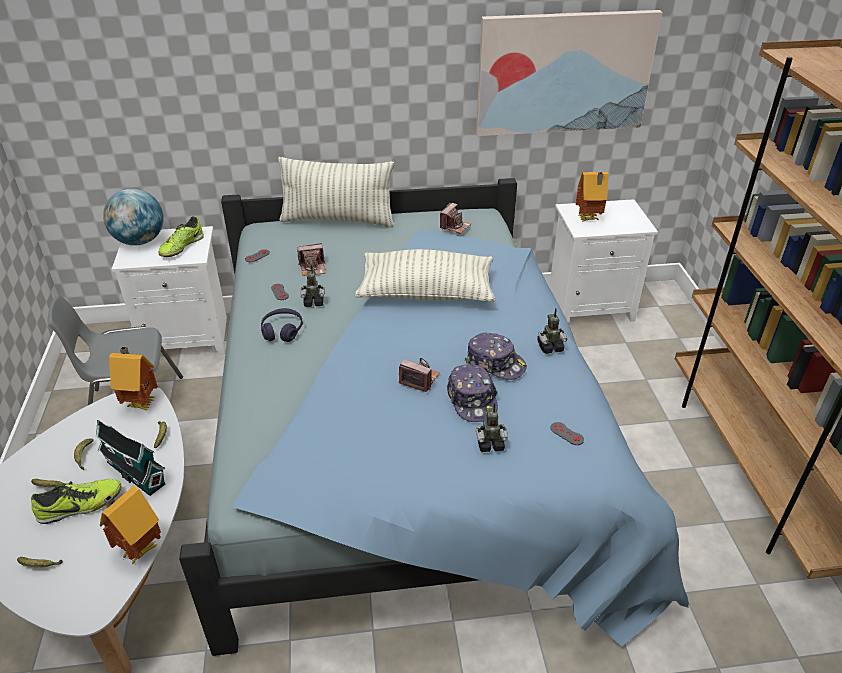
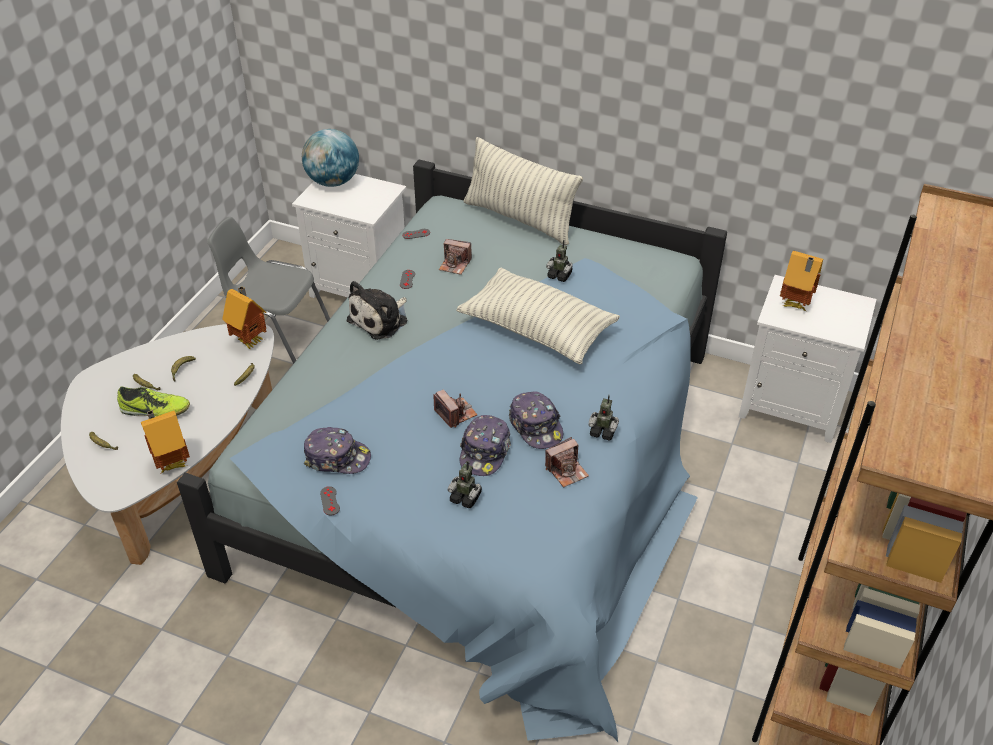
camera: 30 degrees right, 5 degrees up
(134, 472) = (208, 399): toy house -> none
(181, 247) = (363, 200): shoe -> none
(282, 331) = (380, 319): purple headphones -> plush toy
(313, 302) = (429, 300): toy robot -> toy robot (559, 275)
(343, 459) = (337, 458): none -> cap
(455, 226) = (627, 266): camera -> camera (566, 471)
(564, 73) = (800, 131): picture -> none
(567, 434) = (541, 519): grey game controller -> grey game controller (330, 501)

